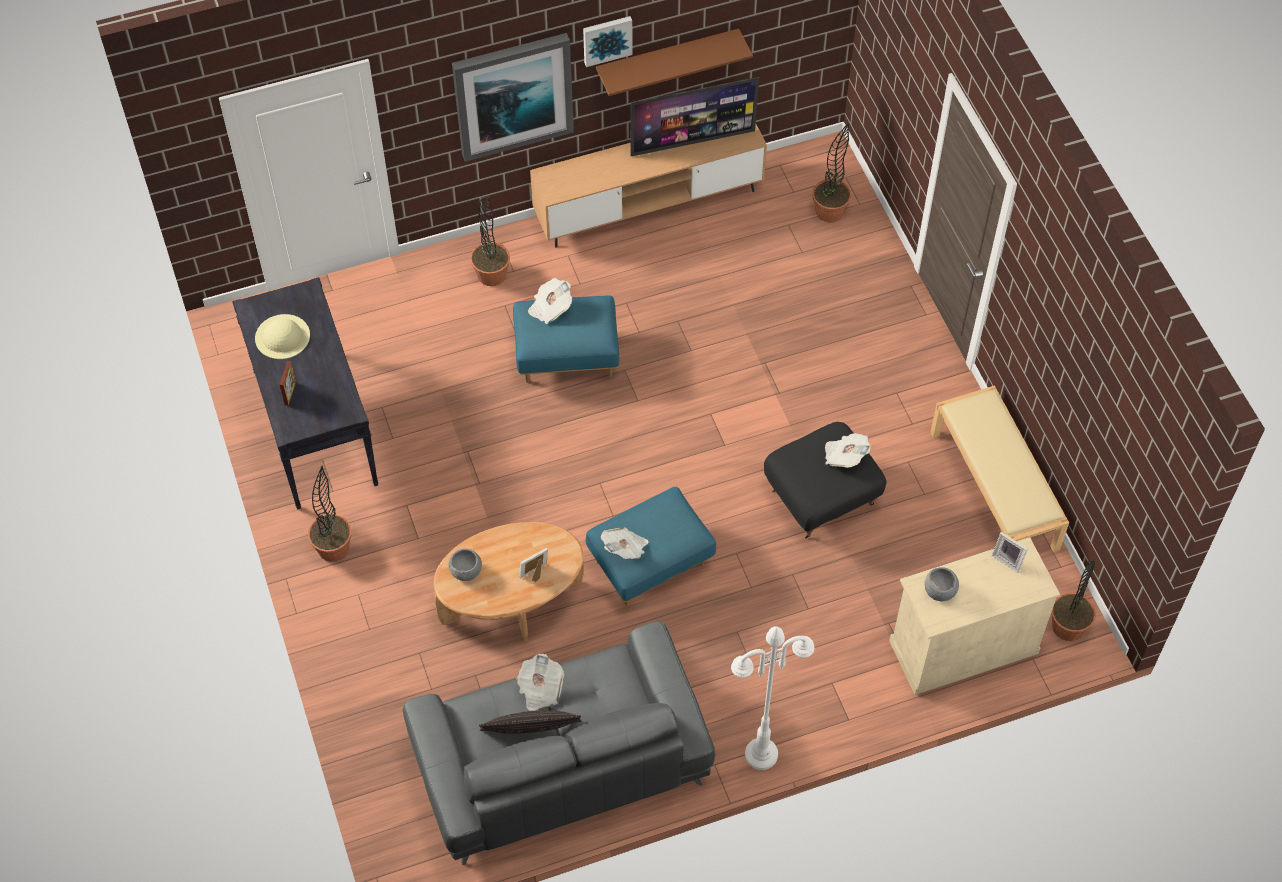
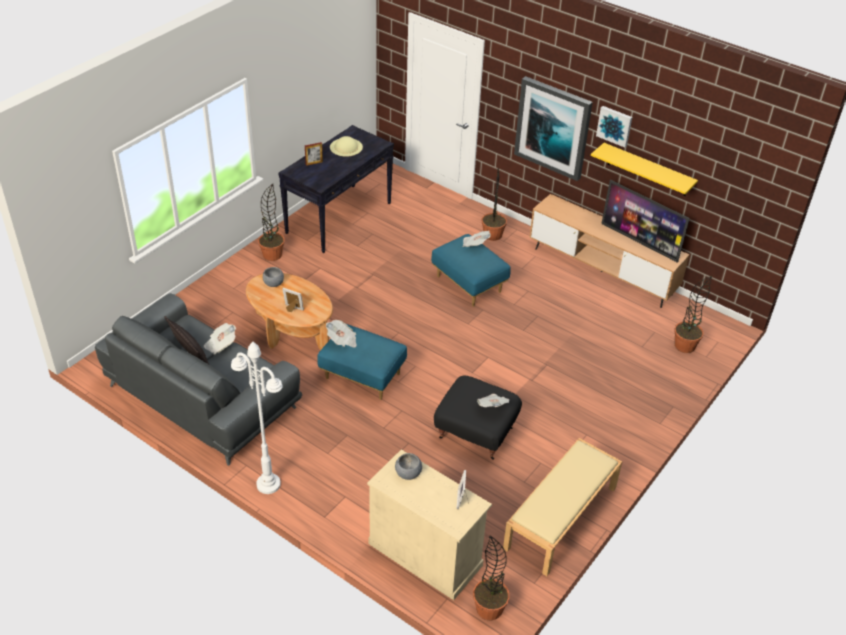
camera: 55 degrees right, 15 degrees down
(667, 58) = (648, 170): brown shelf -> yellow shelf

